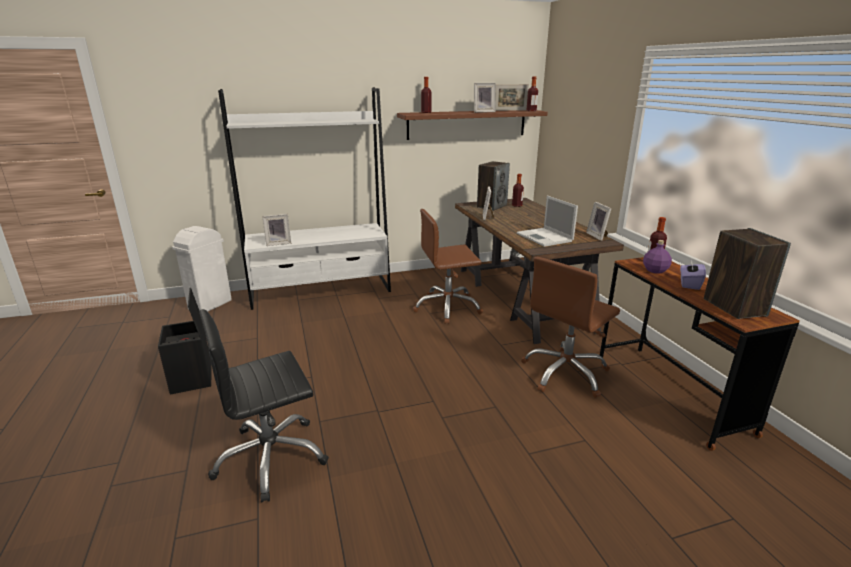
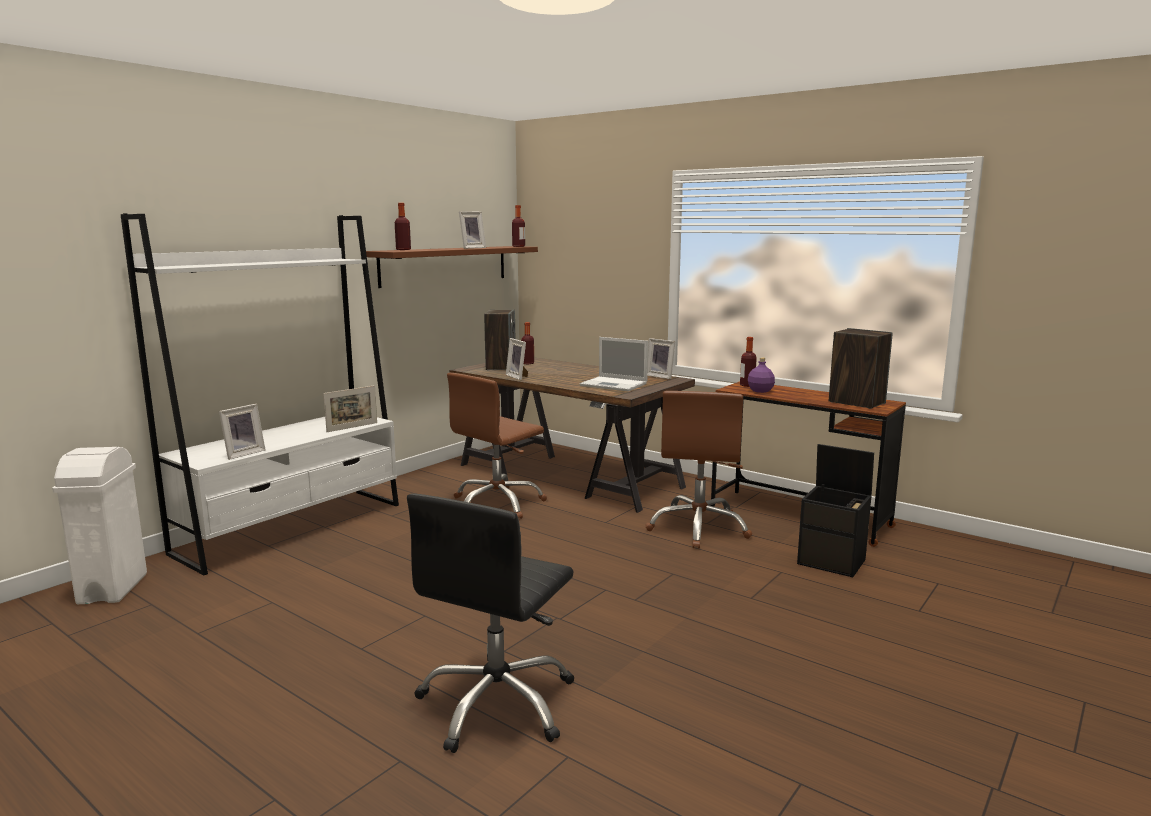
camera: 35 degrees left, 10 degrees down
(192, 379) = (239, 676): black storage box -> black storage box (833, 562)
(510, 110) = (493, 246): picture frame -> picture frame (352, 427)
(689, 284) = (801, 395): purple tissue box -> none

